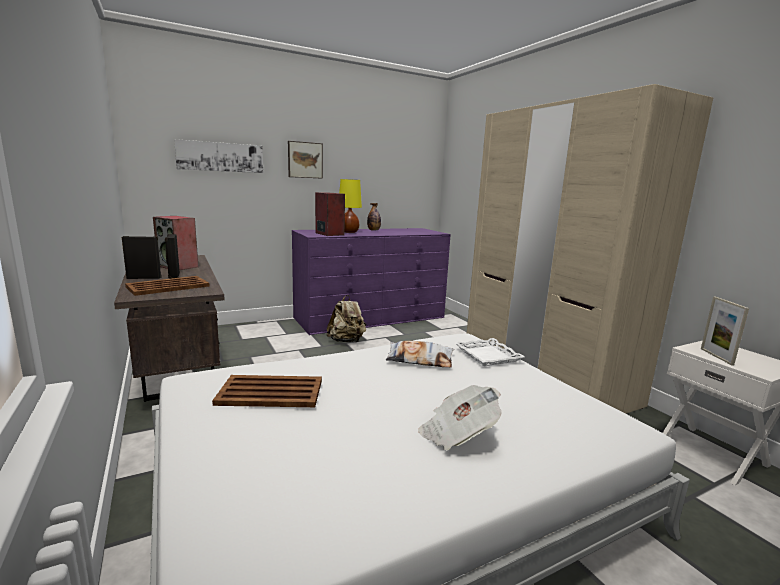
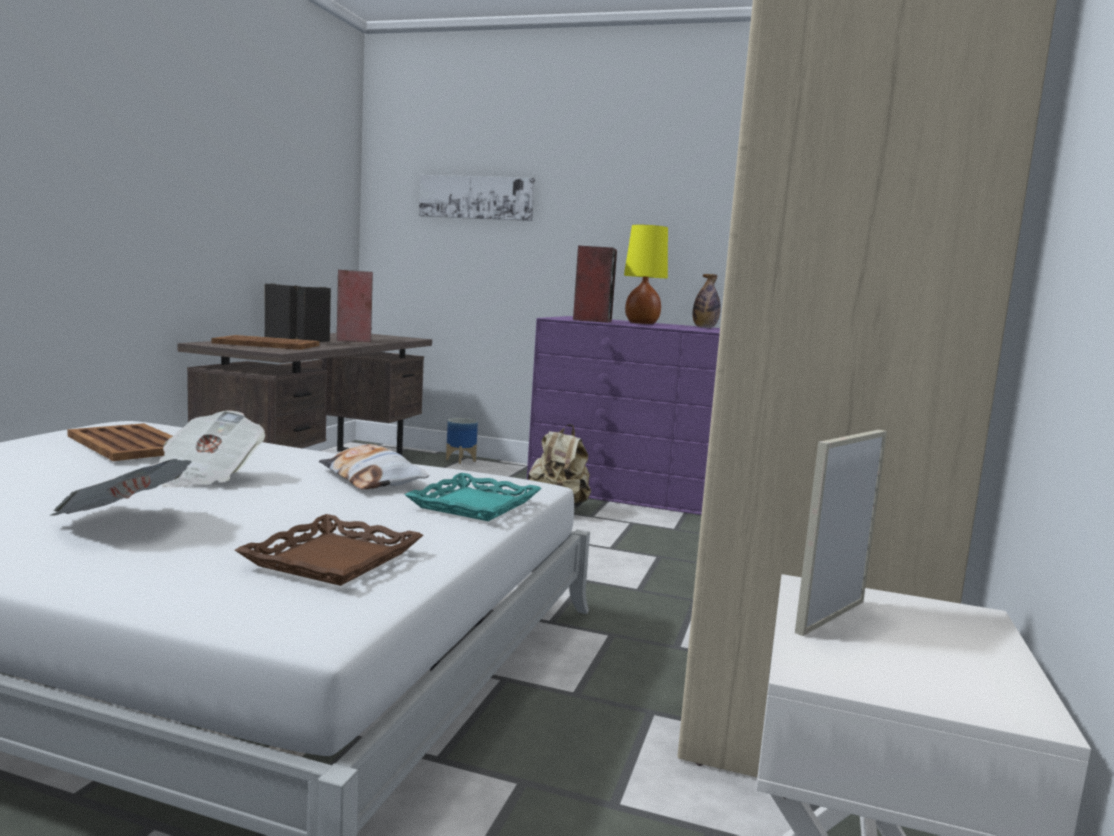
camera: 45 degrees right, 5 degrees down
(237, 328) = (461, 460): none -> planter
(305, 160) = (601, 199): picture -> none
(379, 391) = (208, 476): none -> newspaper
(487, 356) = (474, 504): white tray -> turquoise tray
(553, 404) = (334, 560): none -> brown tray

